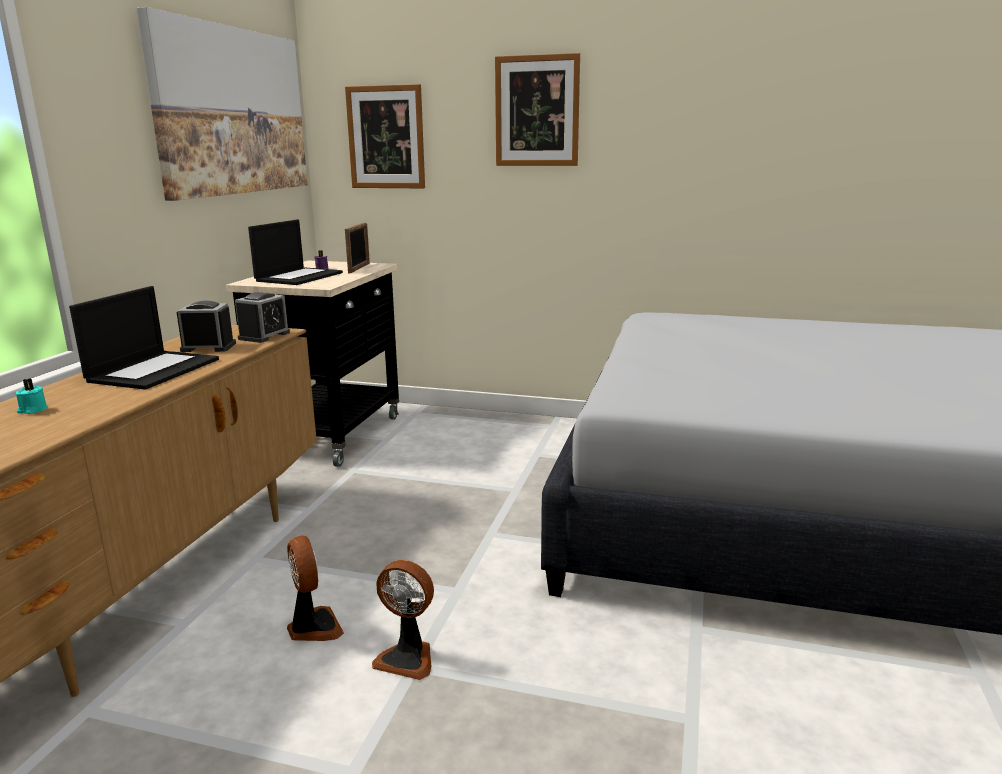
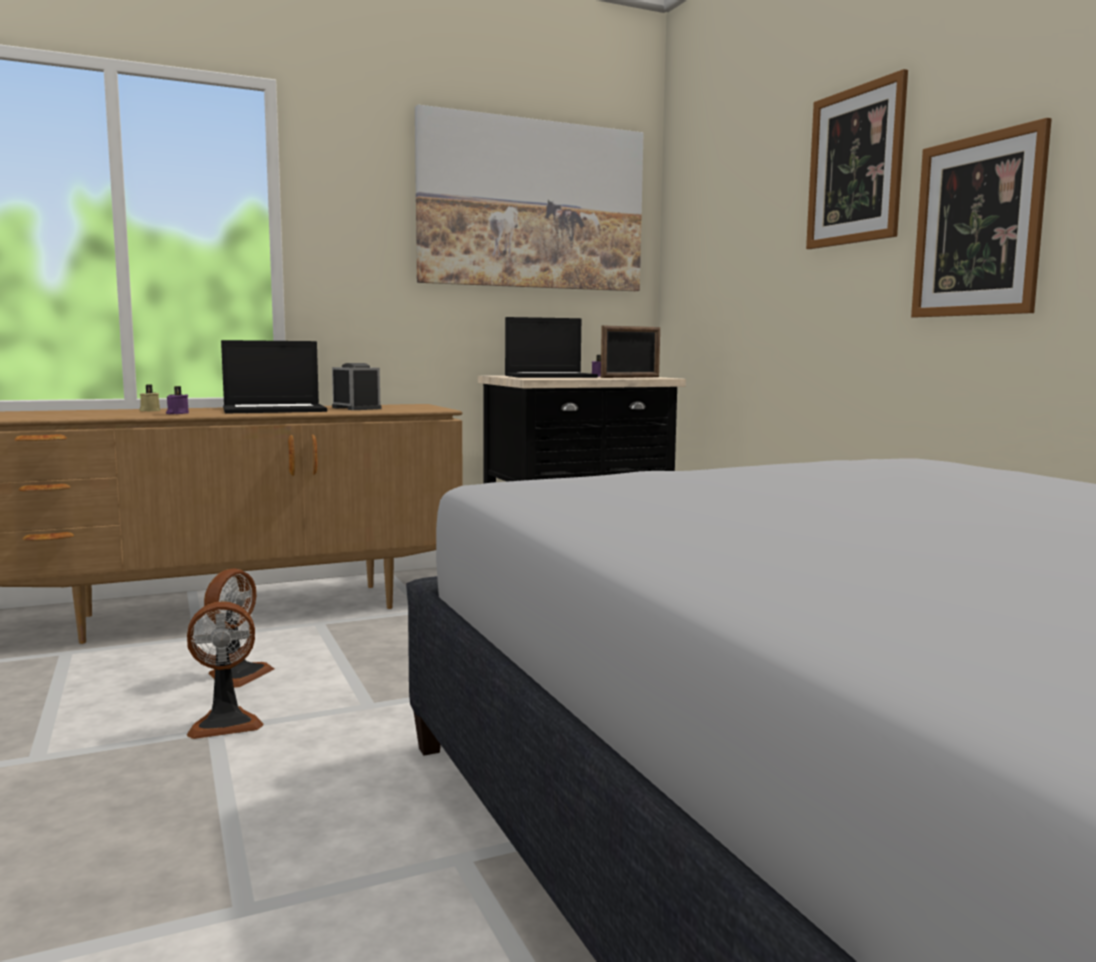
camera: 50 degrees right, 10 degrees down
(32, 410) = (149, 411): turquoise candle -> beige candle
(100, 405) = (177, 413): none -> purple candle
(264, 336) = (415, 409): alarm clock -> none
(386, 137) = (715, 229): picture -> picture (977, 226)
(408, 658) = (225, 723): fan -> fan turned 90 degrees counterclockwise

